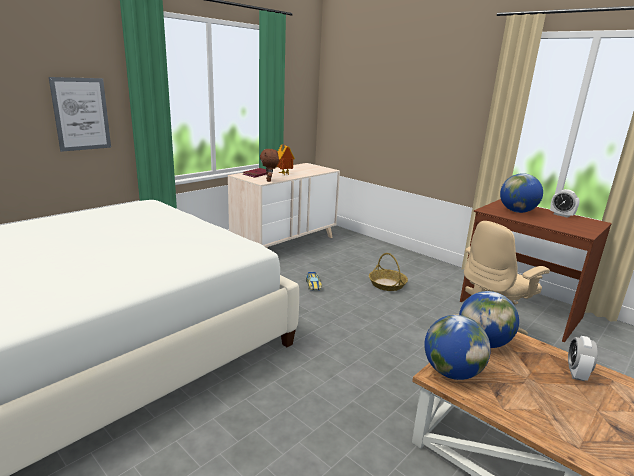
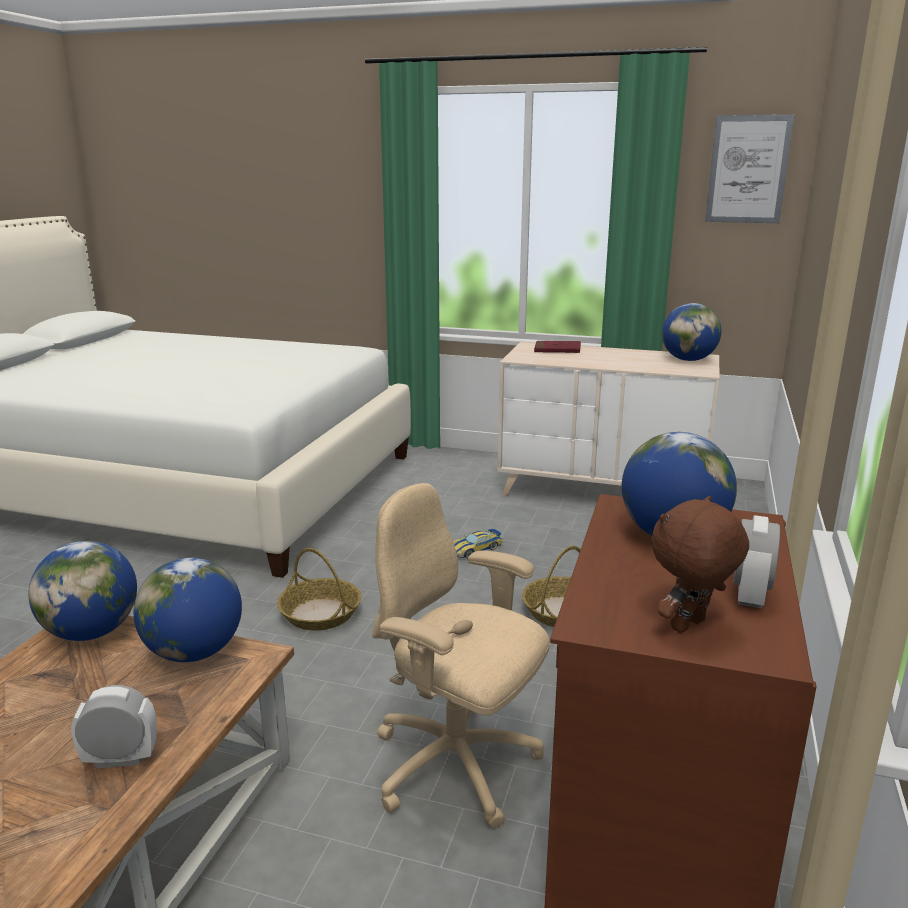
camera: 65 degrees right, 0 degrees up
(81, 114) = (340, 229): picture -> picture (748, 169)
(269, 180) = (532, 360): brown plush toy -> brown plush toy (689, 626)
(283, 174) = (593, 358): toy house -> none
(308, 166) = (688, 360): none -> globe
(345, 341) = (321, 614): none -> basket

